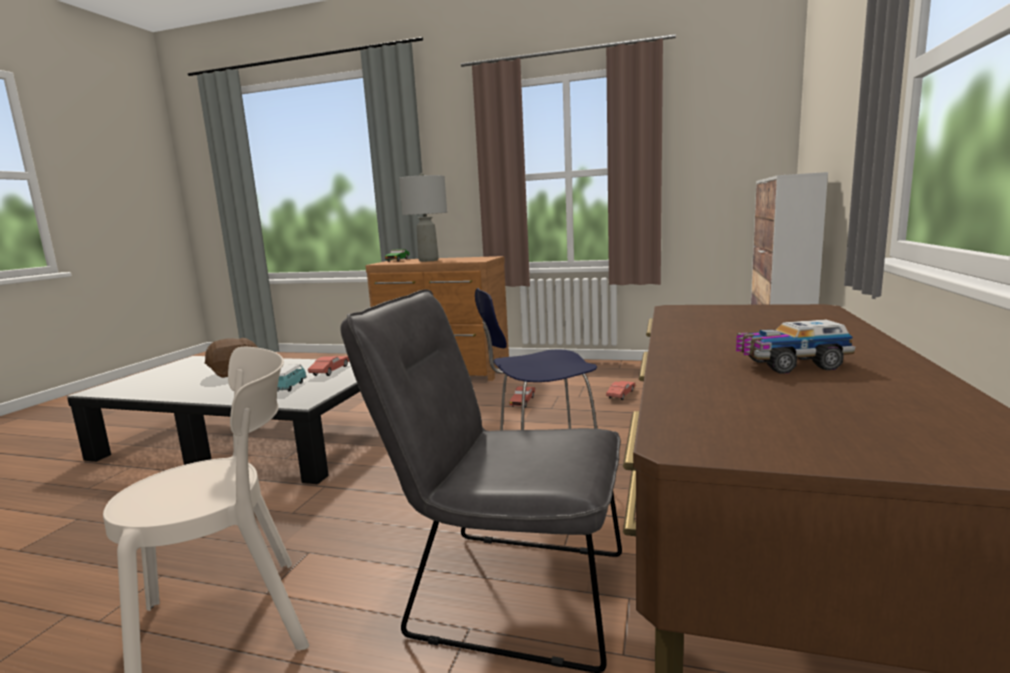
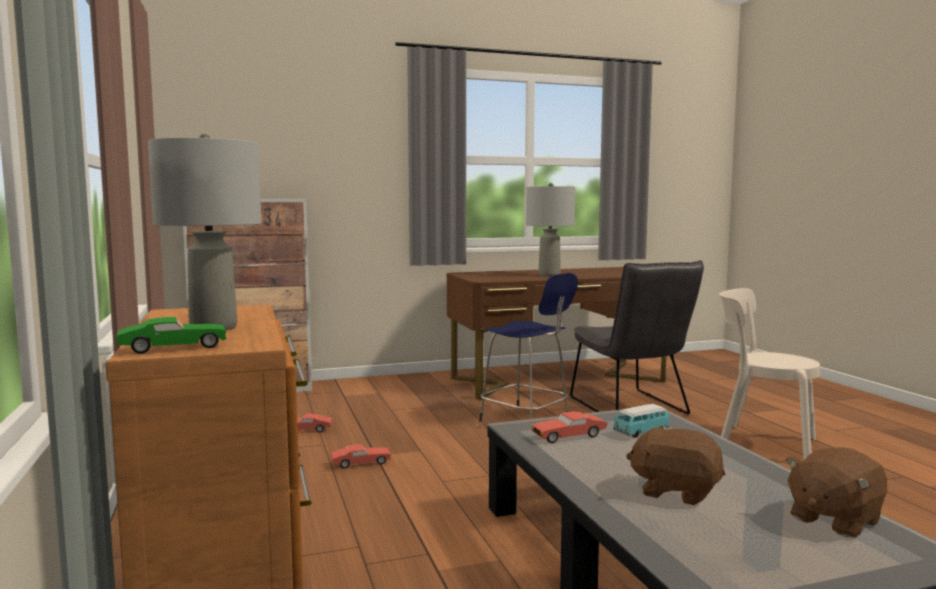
camera: 125 degrees left, 5 degrees down
(144, 387) = (833, 519): none -> brown plush toy
(733, 339) = (549, 275): none -> grey table lamp
(790, 364) = (577, 272): toy truck -> none

